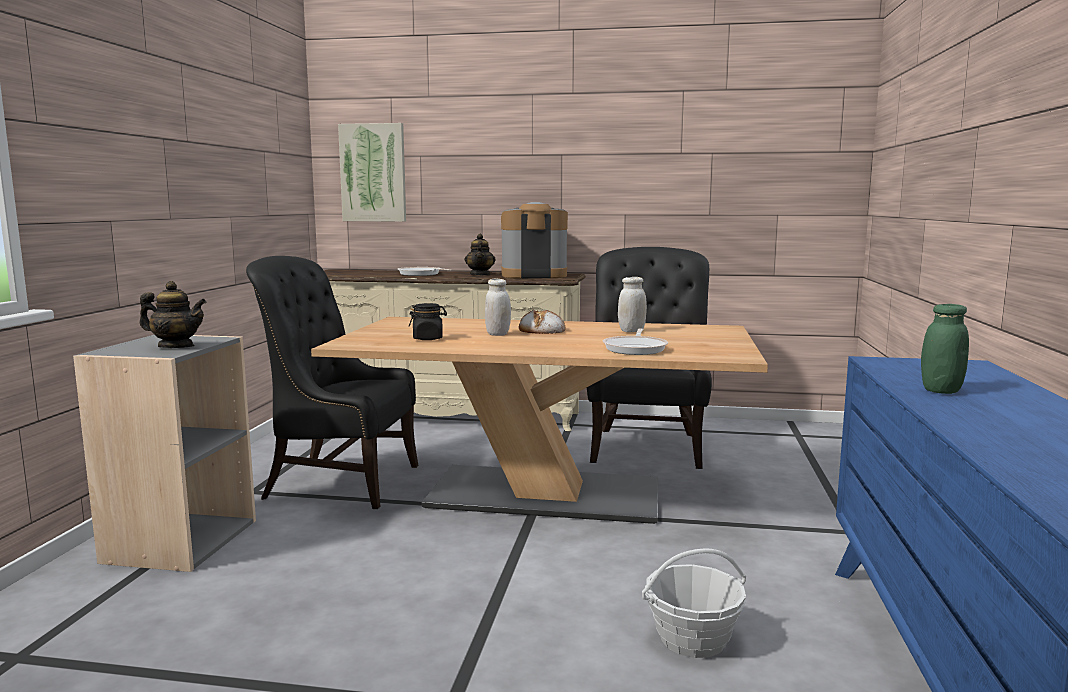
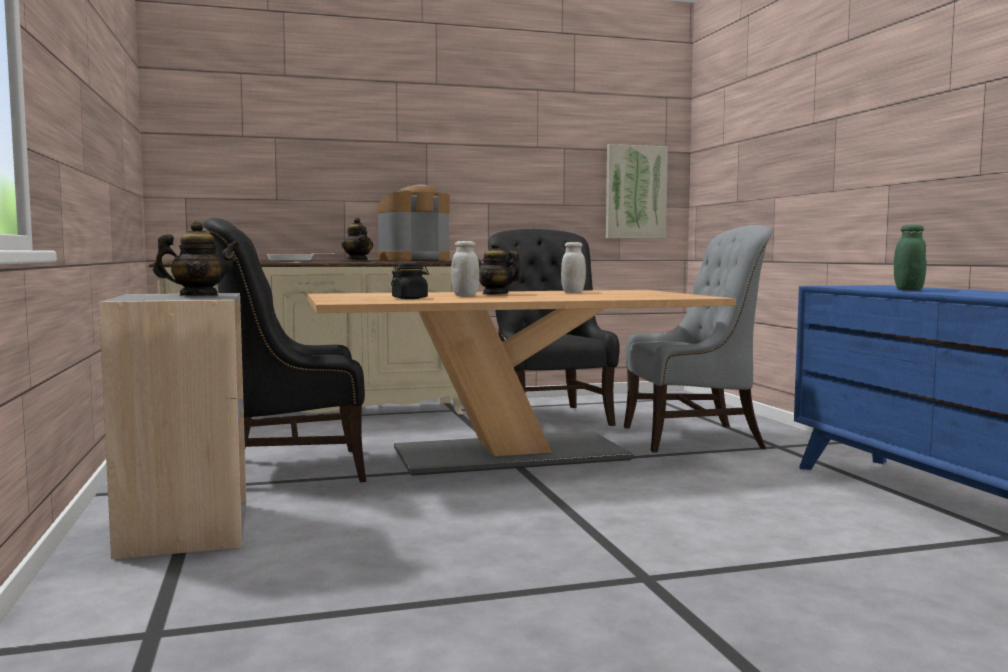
camera: 25 degrees left, 5 degrees down
(373, 173) = (220, 153): picture -> picture (635, 192)
(541, 330) = (495, 294): bread -> teapot
(636, 348) = (613, 297): frying pan -> none
(692, 639) = (759, 514): basket -> none
(768, 501) = (694, 438): none -> grey chair

